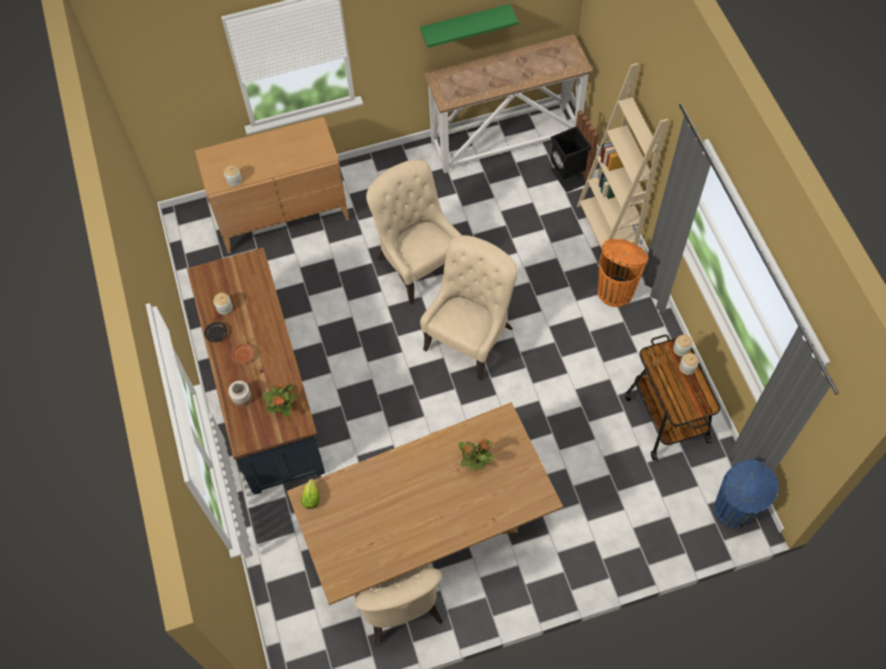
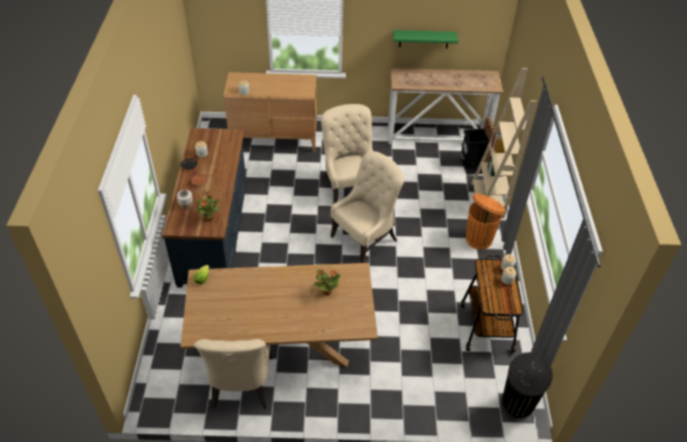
camera: 15 degrees right, 15 degrees down
(734, 510) = (517, 404): blue trash can -> black trash can

